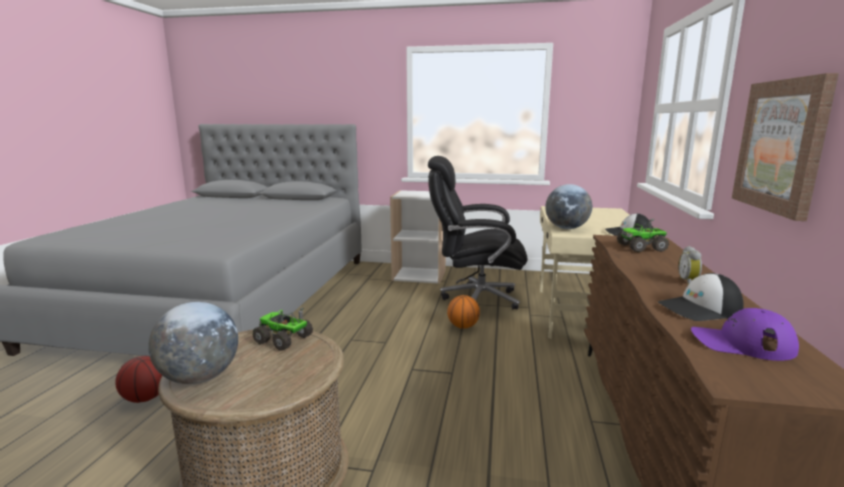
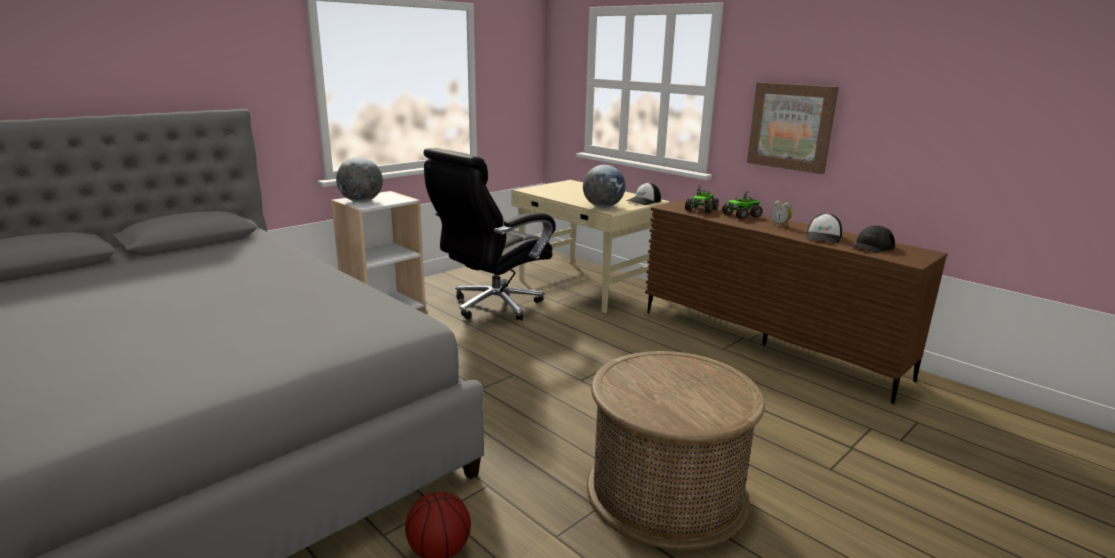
camera: 55 degrees left, 5 degrees up
(199, 378) = (683, 415): globe -> globe (361, 201)
(284, 340) = (639, 368): toy truck -> toy truck (742, 215)
(463, 326) = (536, 332): basketball -> none
(741, 343) = (871, 246): purple cap -> black cap

